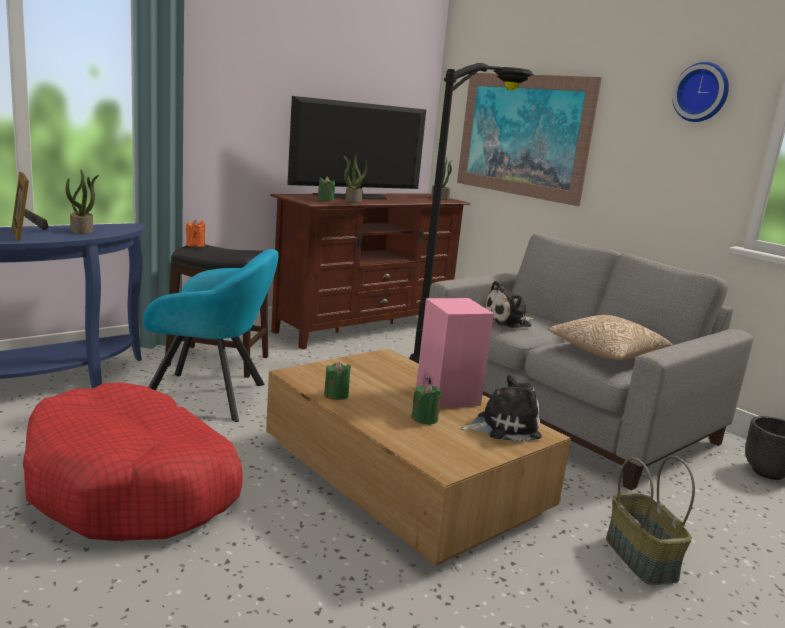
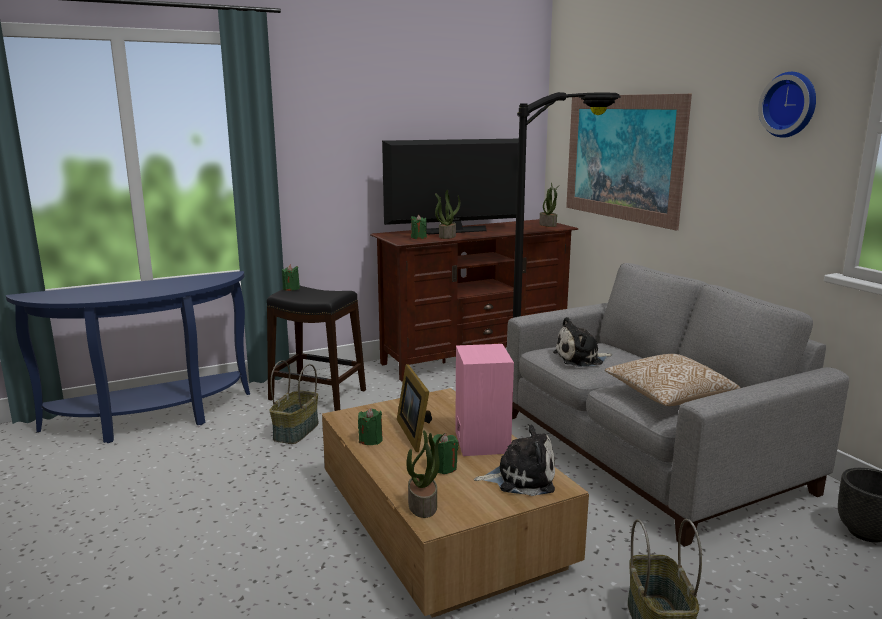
camera: 15 degrees right, 0 degrees up
(26, 233) = (133, 289): picture frame -> picture frame (416, 433)
(82, 231) = (183, 283): potted plant -> potted plant (423, 505)
(133, 486) = (192, 519): red dog bed -> none
(195, 245) = (291, 289): orange candle -> green candle
(211, 397) = (296, 431): turquoise armchair -> basket

